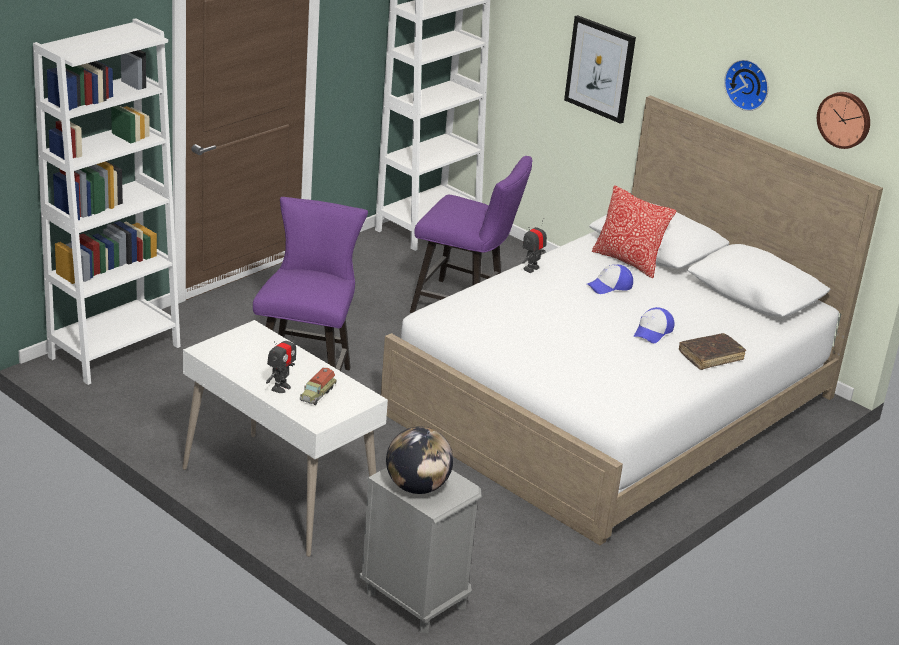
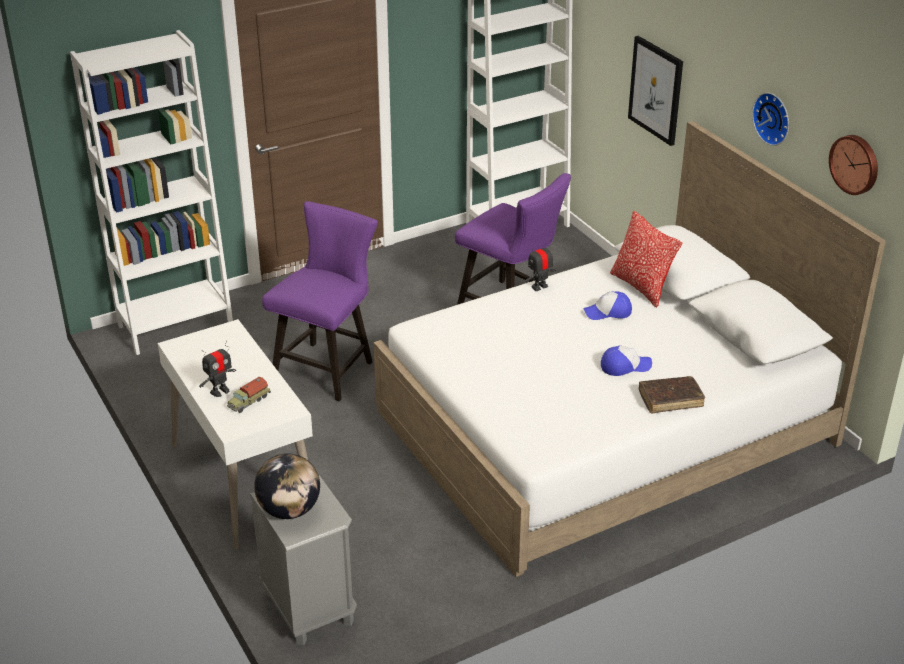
camera: 20 degrees right, 5 degrees up
(653, 332) = (625, 366): cap -> cap turned 150 degrees counterclockwise

